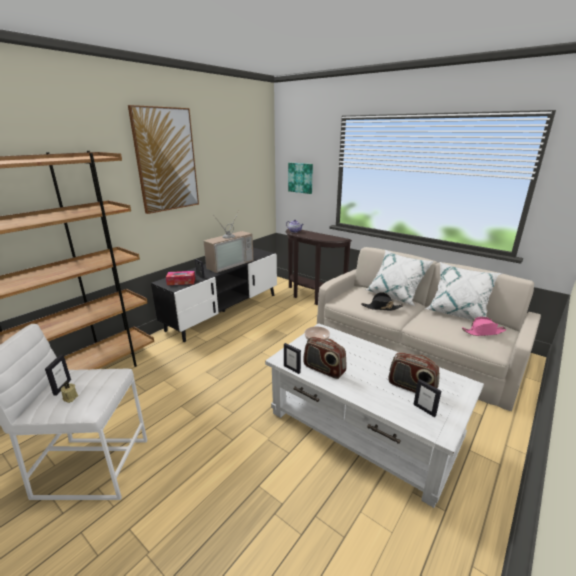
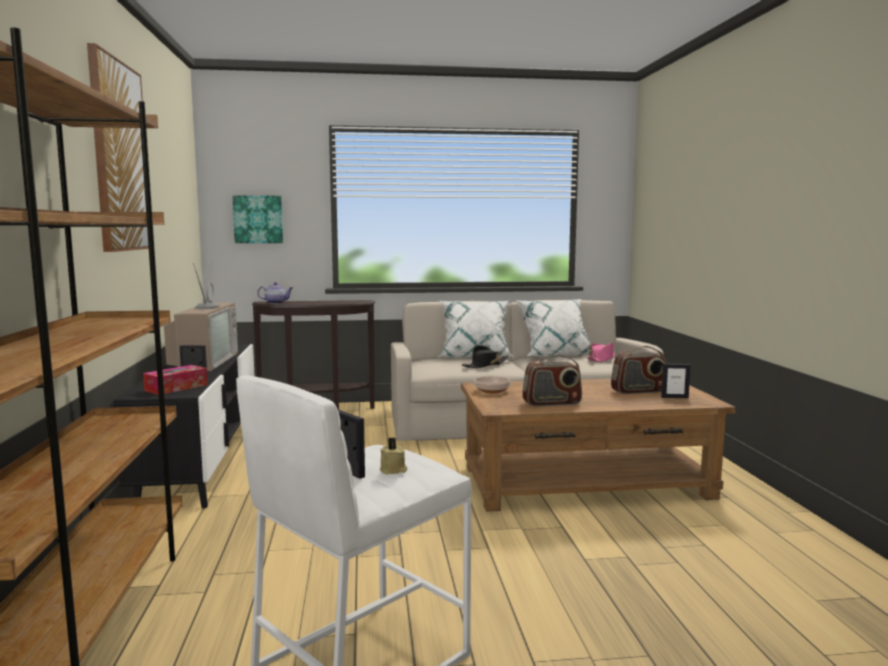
camera: 45 degrees left, 15 degrees down
(292, 369) = (524, 411): picture frame -> none
(363, 427) = (586, 482): white coffee table -> brown coffee table

